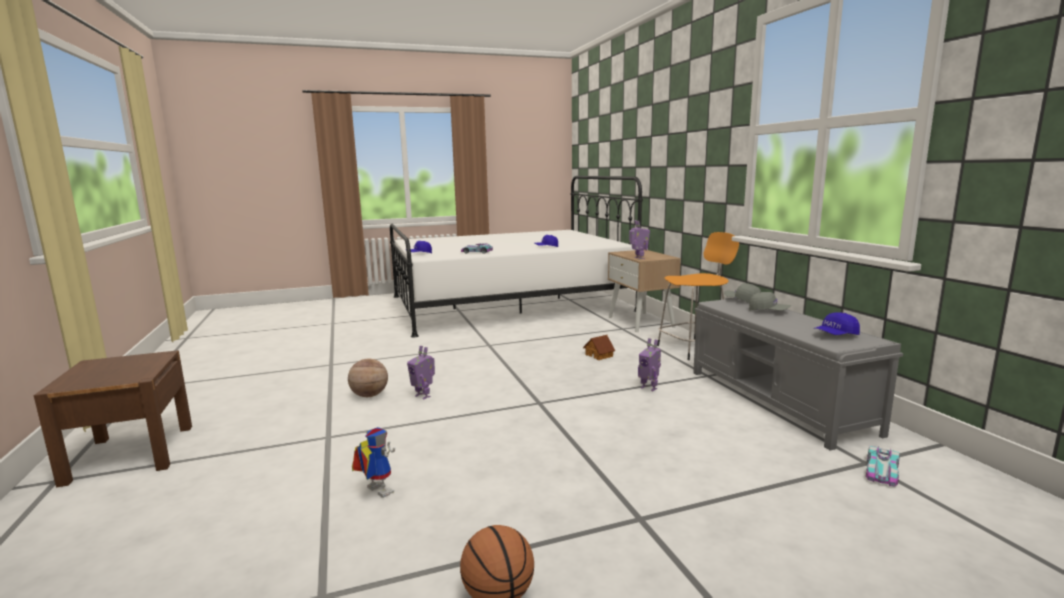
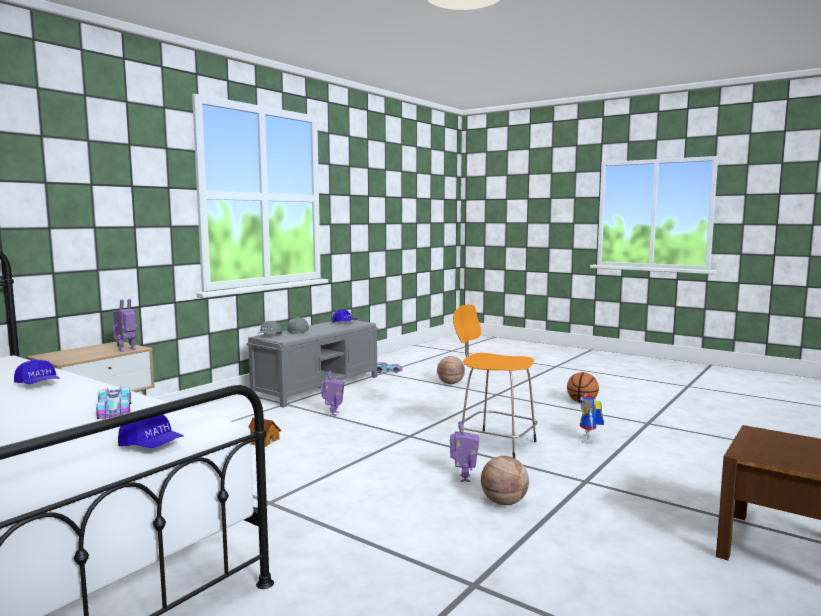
camera: 125 degrees left, 5 degrees down
(694, 348) = (209, 414): orange stool -> orange stool (494, 444)
(750, 502) = (450, 383): none -> basketball

